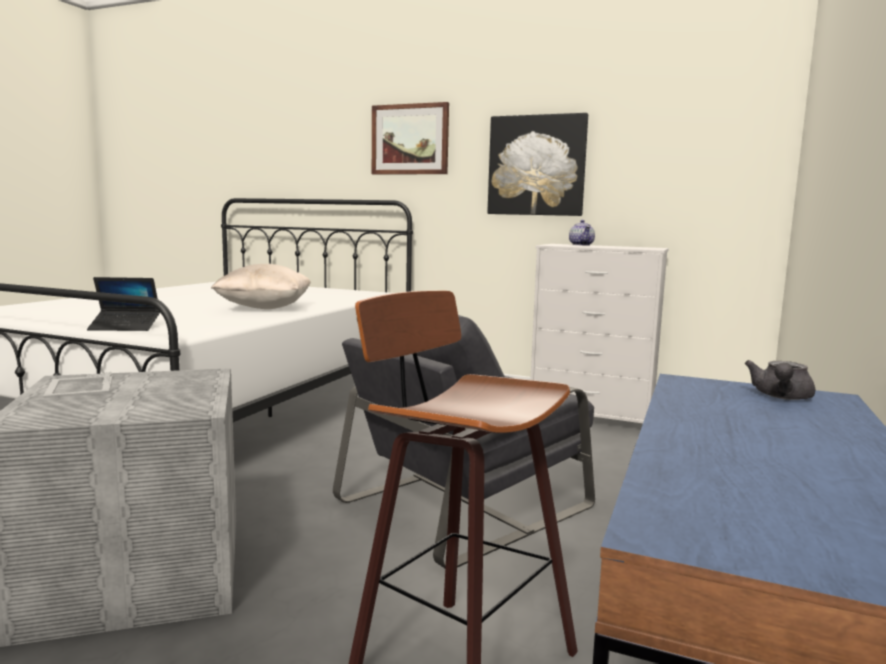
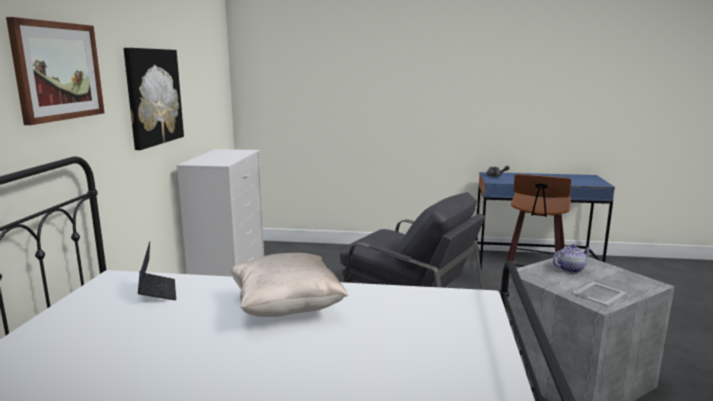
camera: 105 degrees left, 5 degrees up
(125, 327) = (473, 334): laptop -> laptop (157, 291)
(581, 245) = (206, 159): teapot -> teapot (570, 269)

